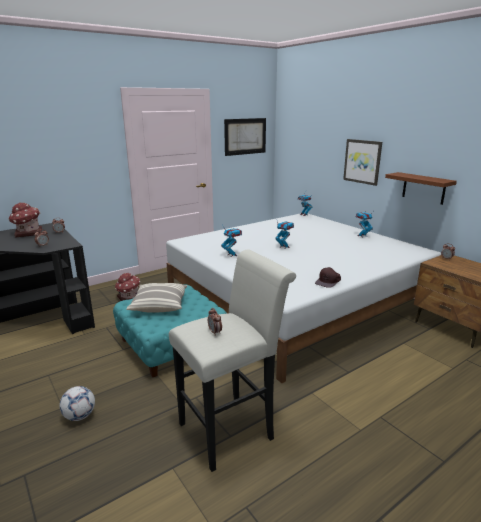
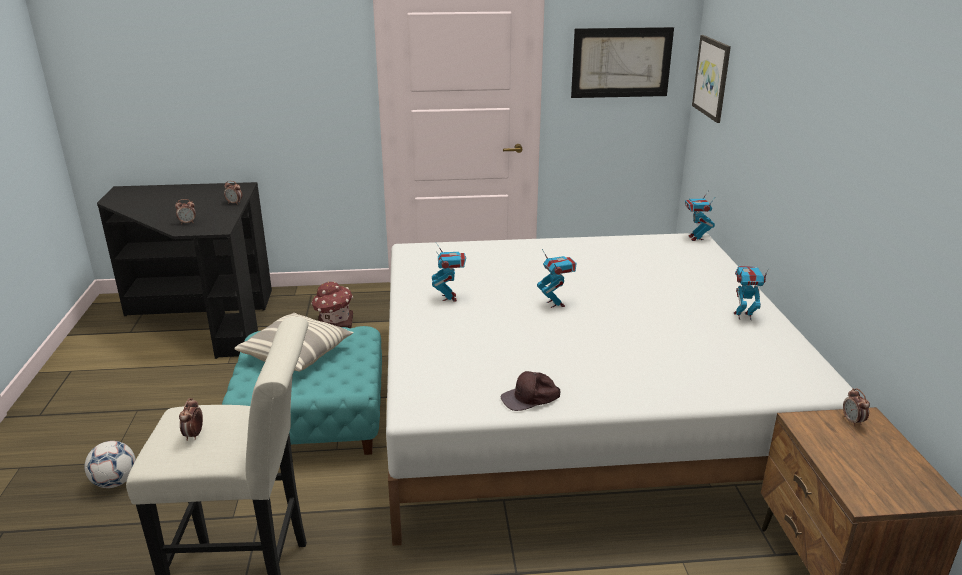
camera: 30 degrees right, 5 degrees up
(28, 233) = (199, 196): toy house -> none
(362, 161) = (793, 156): picture -> picture (712, 77)
(423, 188) = (867, 248): brown shelf -> none

